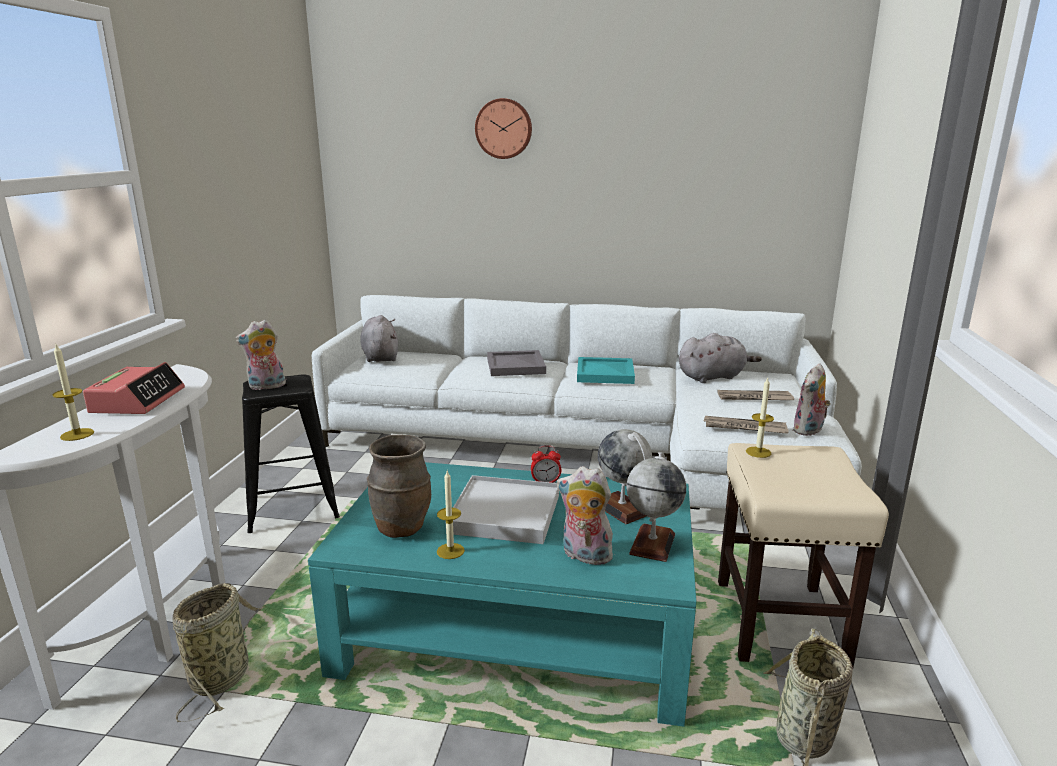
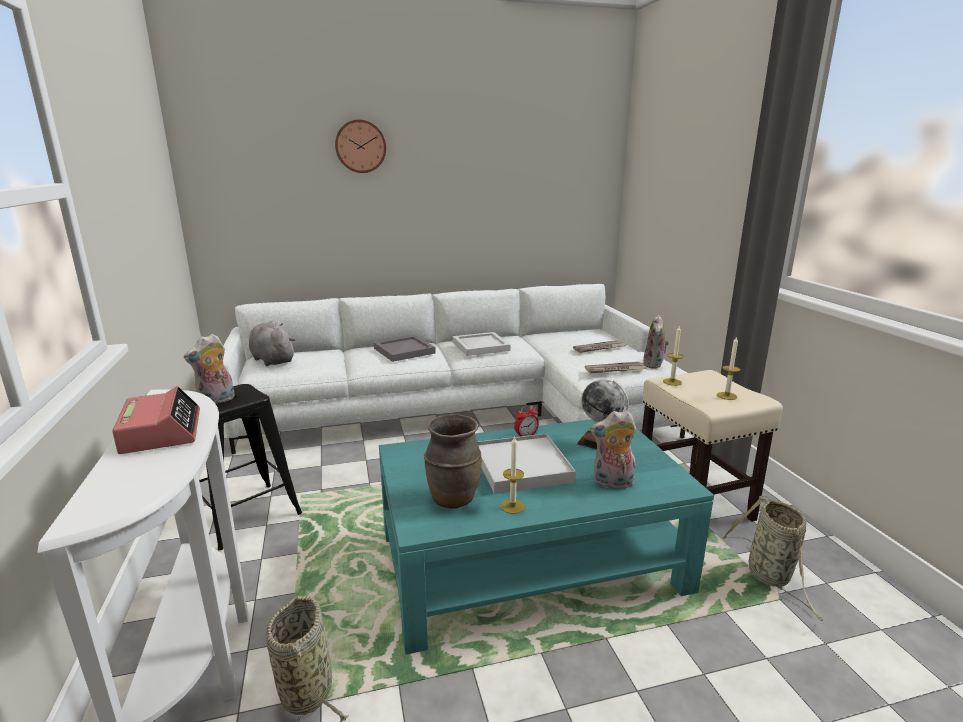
camera: 25 degrees left, 0 degrees up
(77, 434) = (139, 478): candle -> candle (726, 396)
(606, 374) = (481, 346): turquoise tray -> white tray
(652, 543) = (646, 463): globe -> none
(713, 377) = (556, 338): grey plush toy -> none

